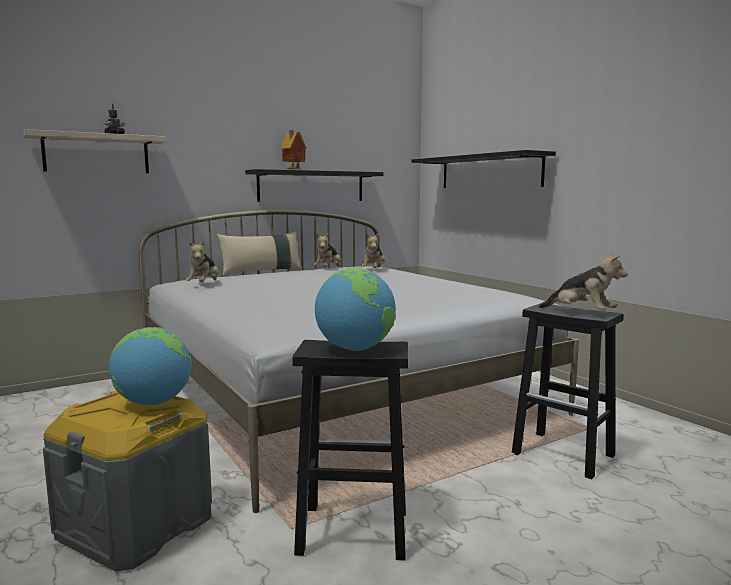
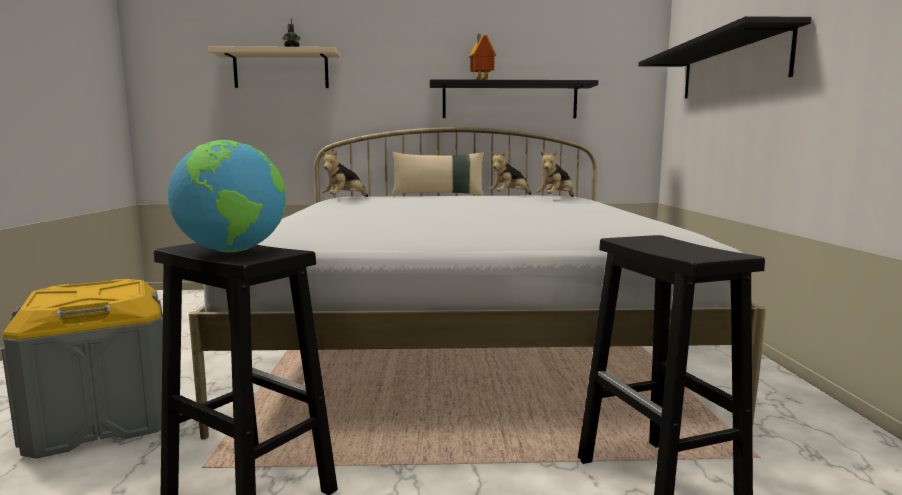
camera: 30 degrees right, 0 degrees up
(153, 403) = (111, 293): globe -> none
(581, 313) = (681, 250): plush toy -> none

